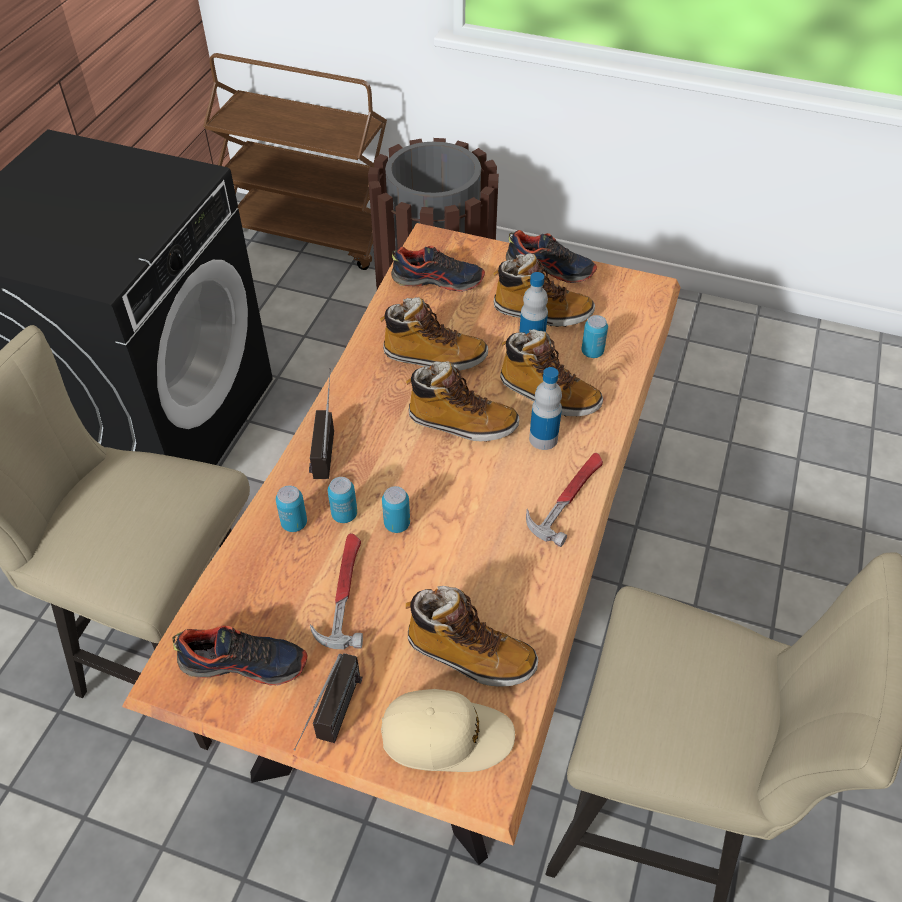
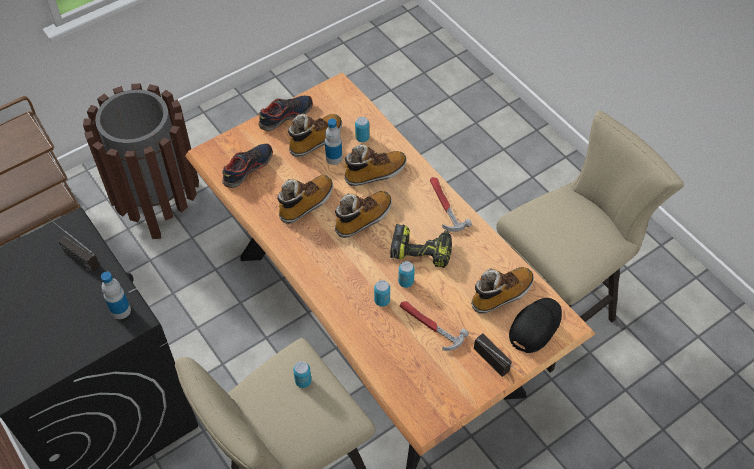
camera: 55 degrees left, 5 degrees up
(244, 663) = (440, 387): shoe -> none
(294, 523) = (370, 325): can -> can (303, 381)
(323, 441) = (324, 285): radio -> radio (73, 254)
(446, 735) = (535, 326): beige cap -> black cap
(466, 513) = (422, 250): none -> power drill
(543, 439) = (401, 193): bottle -> bottle (121, 310)

